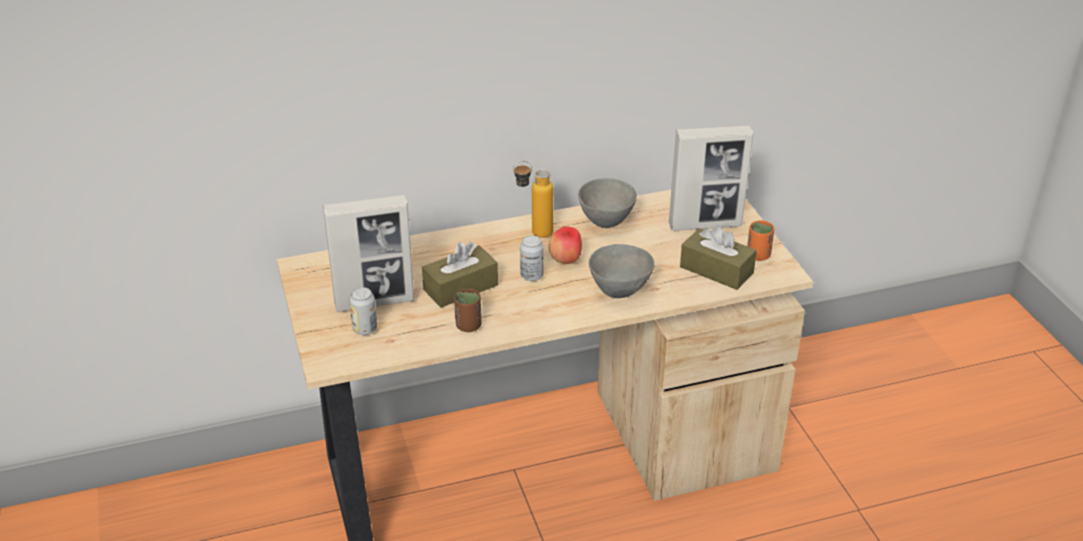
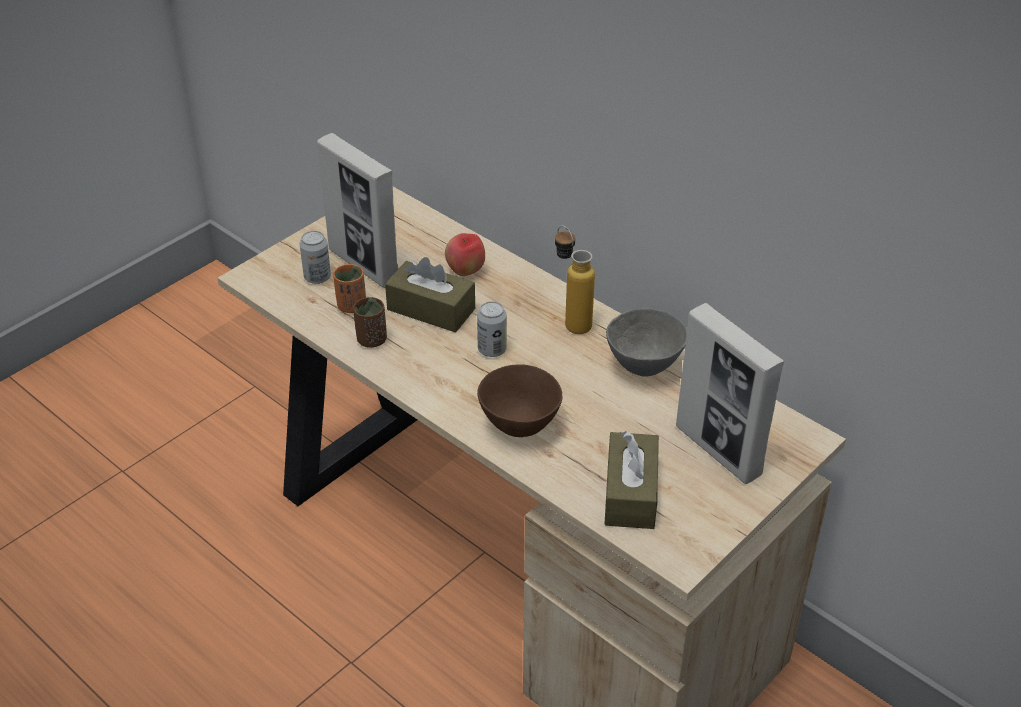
camera: 60 degrees right, 5 degrees up
(565, 261) = (541, 364): apple -> apple (465, 271)
(620, 290) = (520, 426): grey bowl -> brown bowl
(758, 255) = (695, 521): orange cup -> orange cup (351, 306)

